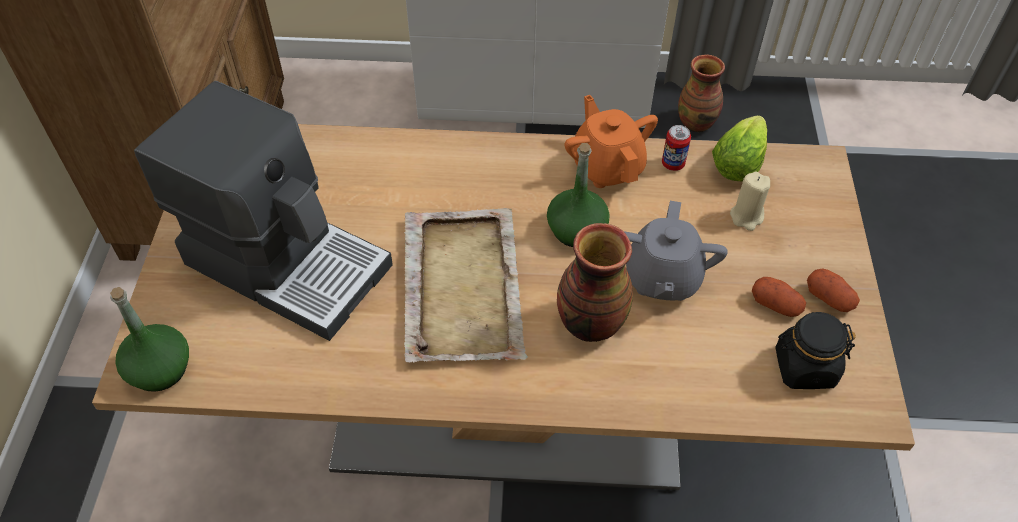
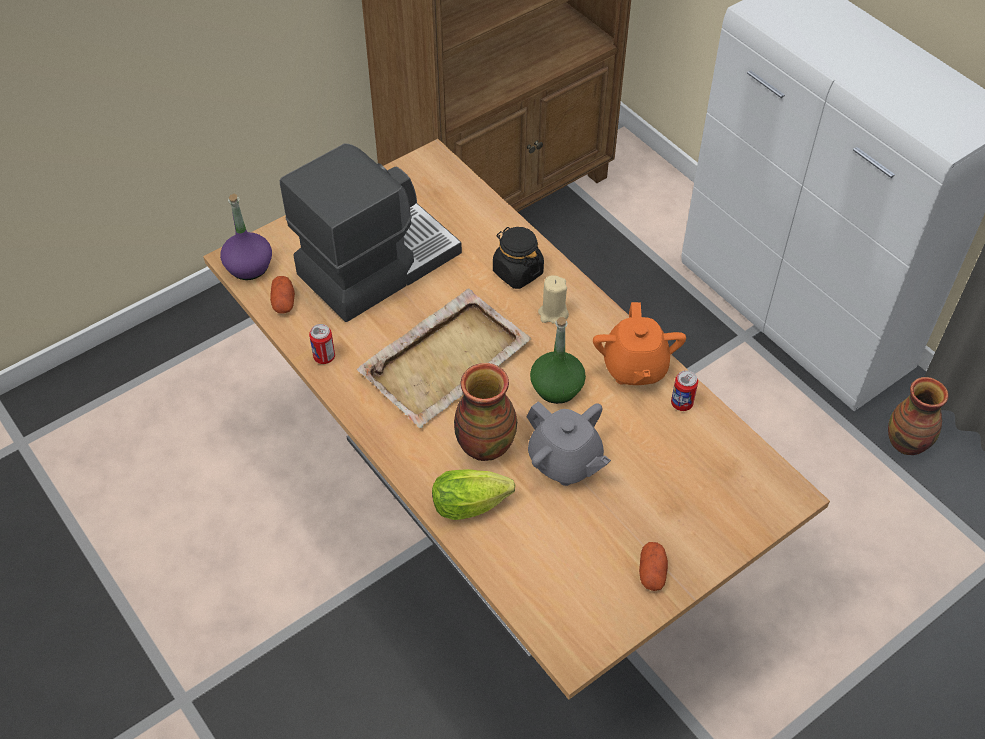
camera: 50 degrees right, 0 degrees up
(160, 369) = (249, 267): green bottle -> purple bottle
(288, 261) = (376, 263): coffee machine -> coffee machine turned 120 degrees counterclockwise
(354, 381) = (324, 357): none -> can
(607, 167) = (634, 367): orange teapot -> orange teapot turned 150 degrees clockwise
(662, 278) = (565, 461): grey teapot -> grey teapot turned 105 degrees counterclockwise
(739, 161) = (731, 442): lettuce -> lettuce (474, 504)
(746, 216) = (678, 478): beige candle -> beige candle (553, 313)
(775, 304) = (611, 542): potato -> potato (283, 302)
(804, 367) = (570, 590): black jar -> black jar (517, 272)

